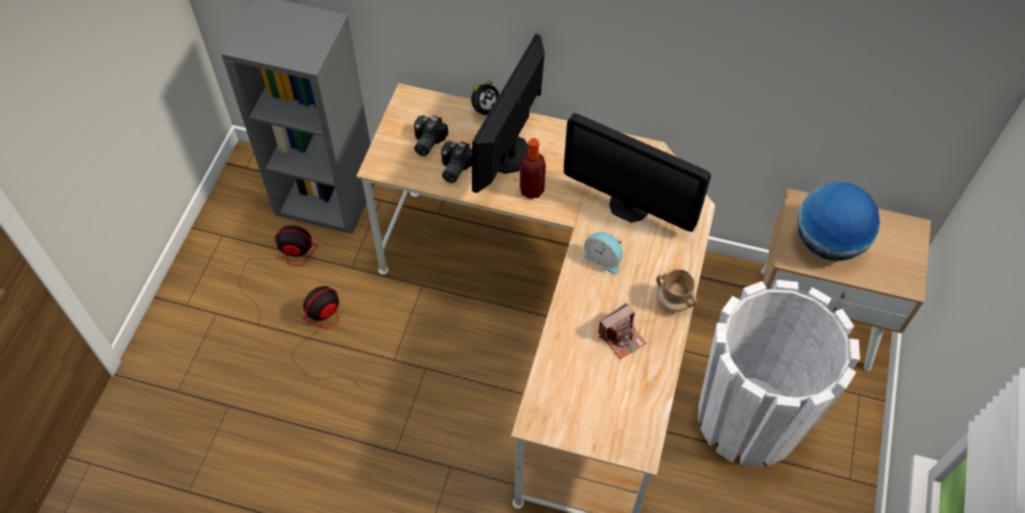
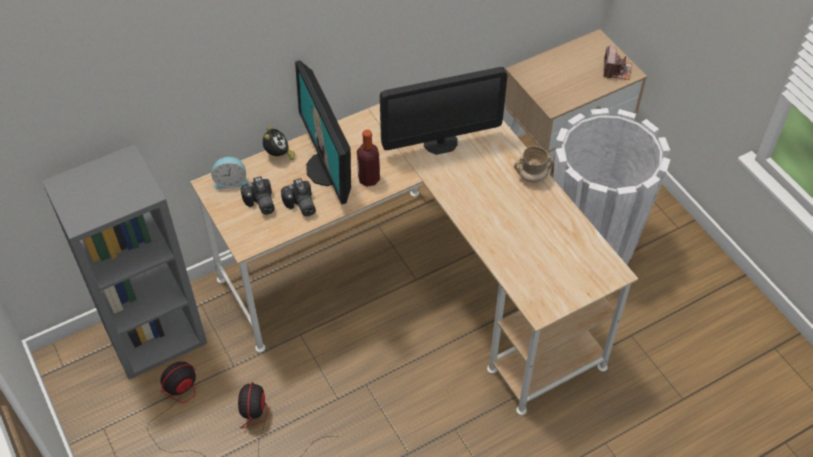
camera: 45 degrees left, 5 degrees down
(603, 259) = (463, 184): alarm clock -> alarm clock (230, 181)
(621, 337) = (529, 220): camera -> camera (616, 70)
(827, 242) = (562, 82): globe -> none

